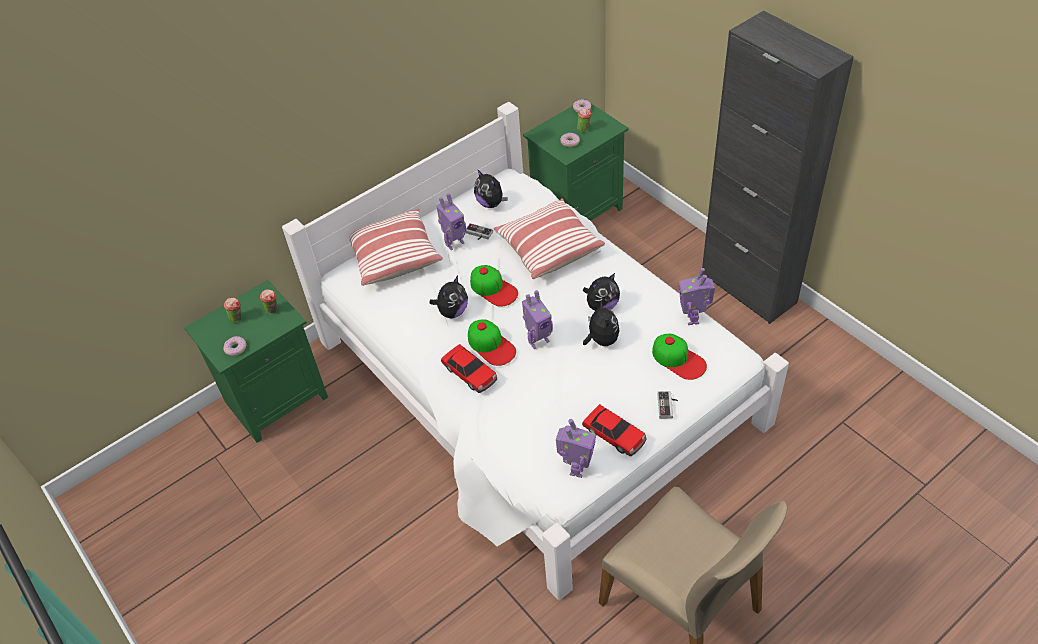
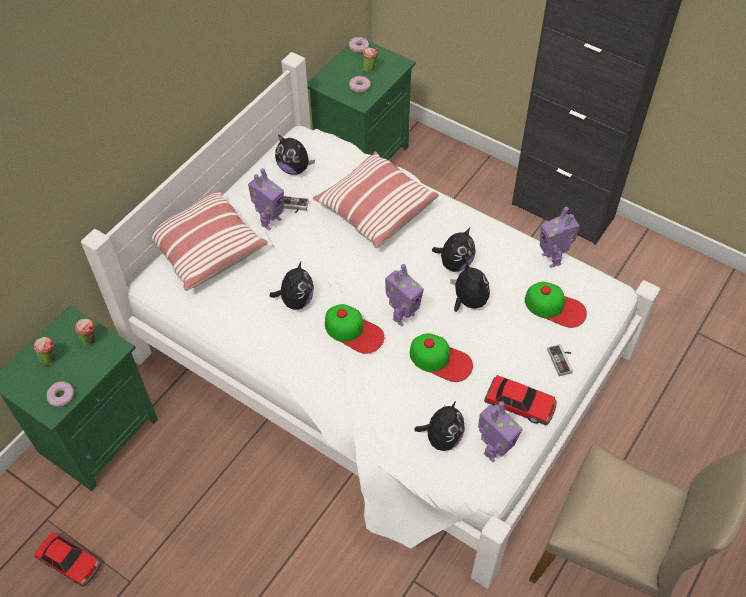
camera: 20 degrees left, 5 degrees up
(470, 373) = (342, 368): toy car -> toy car (70, 562)
(493, 288) = (333, 266): cap -> cap (440, 360)
(534, 448) = (442, 438): none -> plush toy
(576, 468) = (494, 450): toy robot -> toy robot turned 45 degrees clockwise

